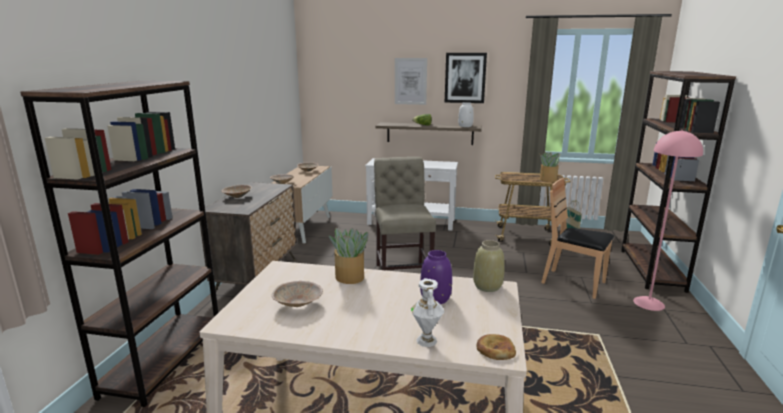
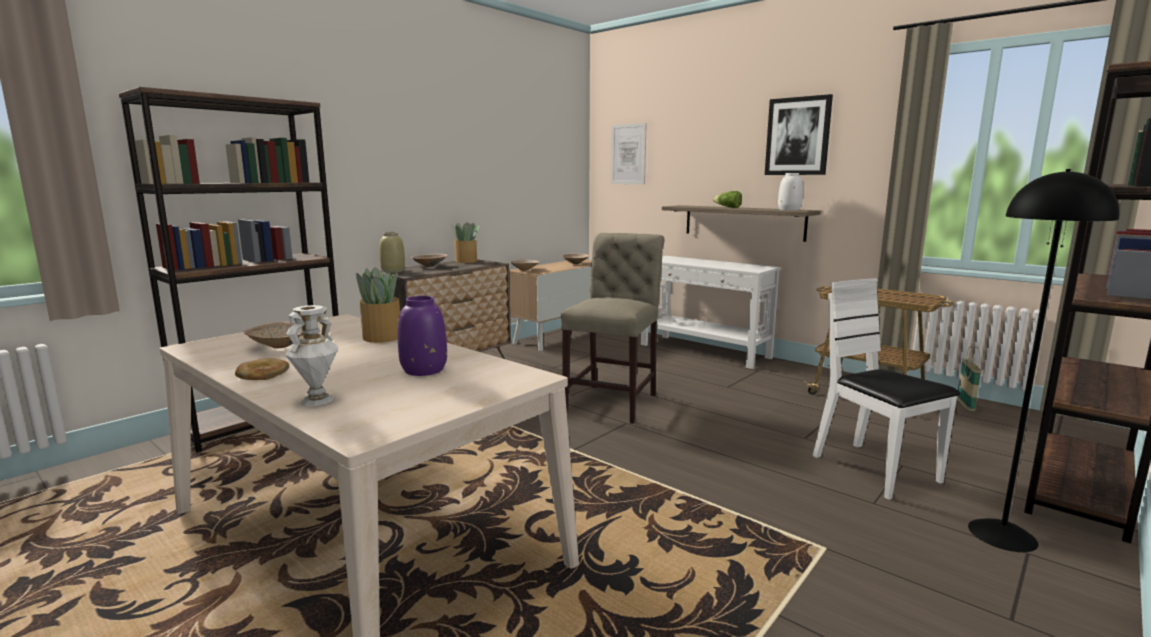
camera: 30 degrees right, 5 degrees down
(410, 81) = (720, 145): picture -> picture (628, 154)
(488, 286) = (516, 373): beige vase -> beige vase (393, 271)
(495, 350) = (367, 428): bread -> bread (262, 373)
(547, 179) = (906, 299): potted plant -> potted plant (466, 261)
(573, 283) = (874, 470): brown chair -> white chair
(648, 303) = (1001, 534): pink floor lamp -> black floor lamp

